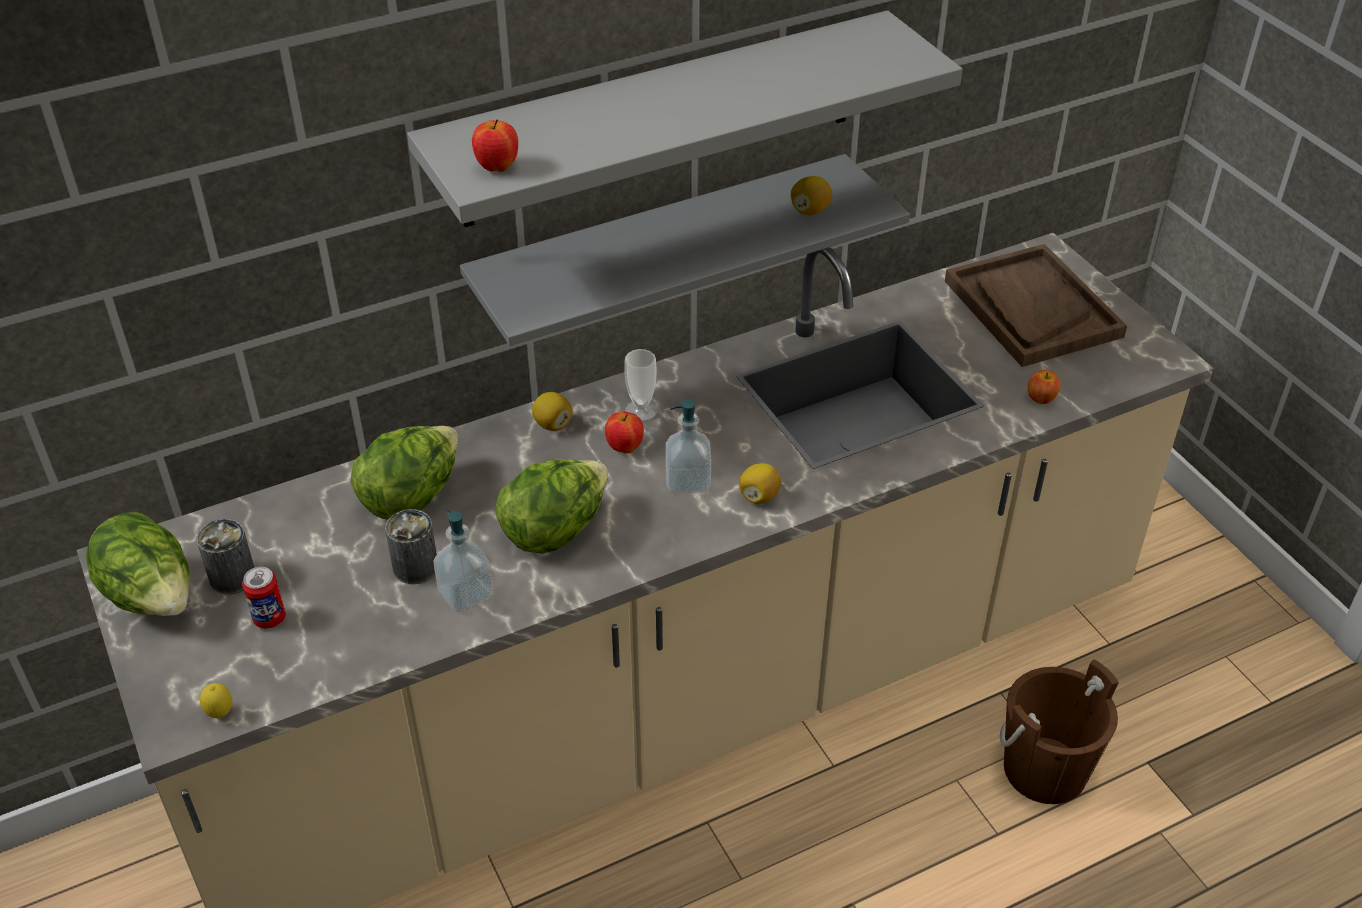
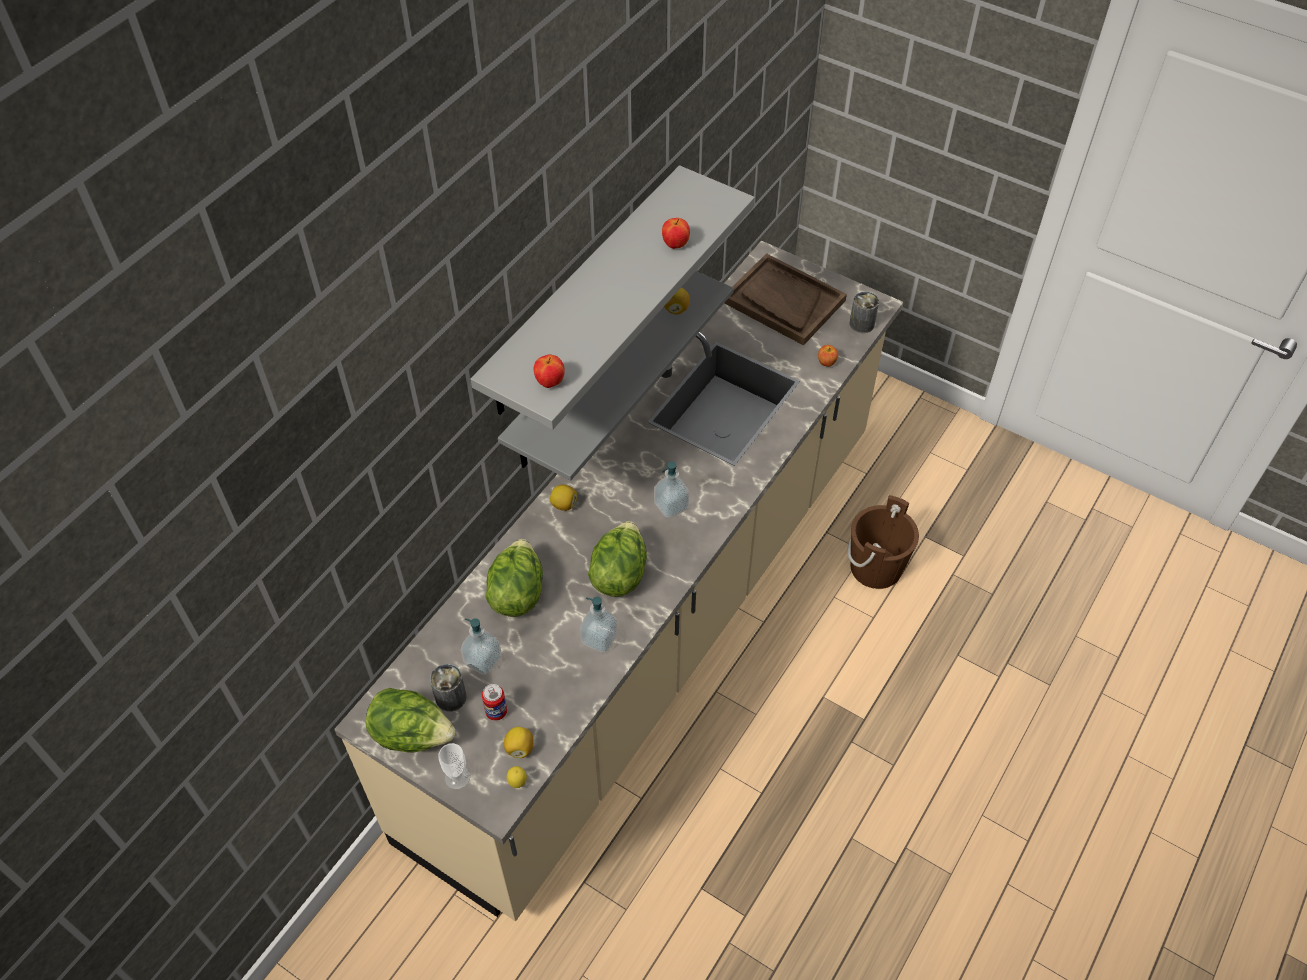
camera: 30 degrees left, 10 degrees up
(306, 553) = (483, 660): none -> soap dispenser
(415, 567) = (556, 637): can -> can (861, 324)
(624, 448) = (618, 501): apple -> apple (675, 245)
(641, 410) = (609, 471): cup -> cup (457, 777)
(759, 496) = (717, 497): lemon -> lemon (519, 748)

